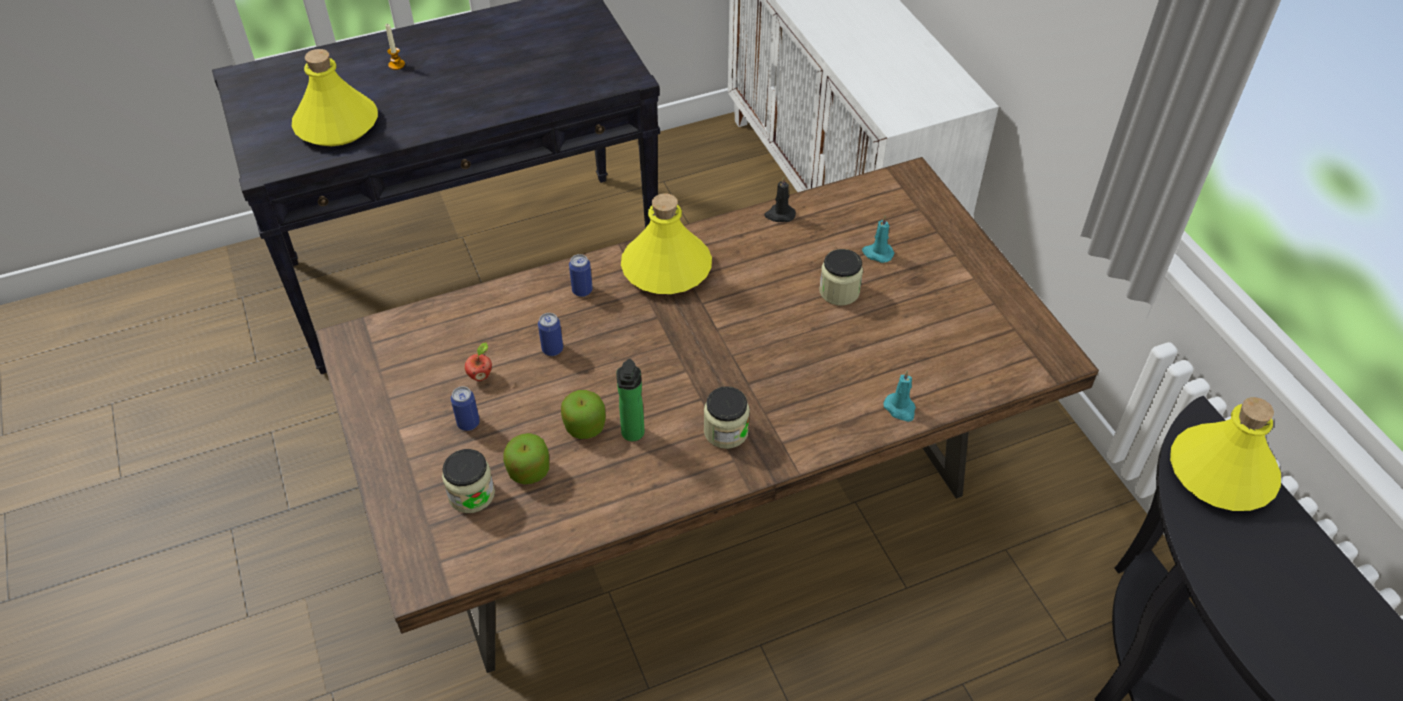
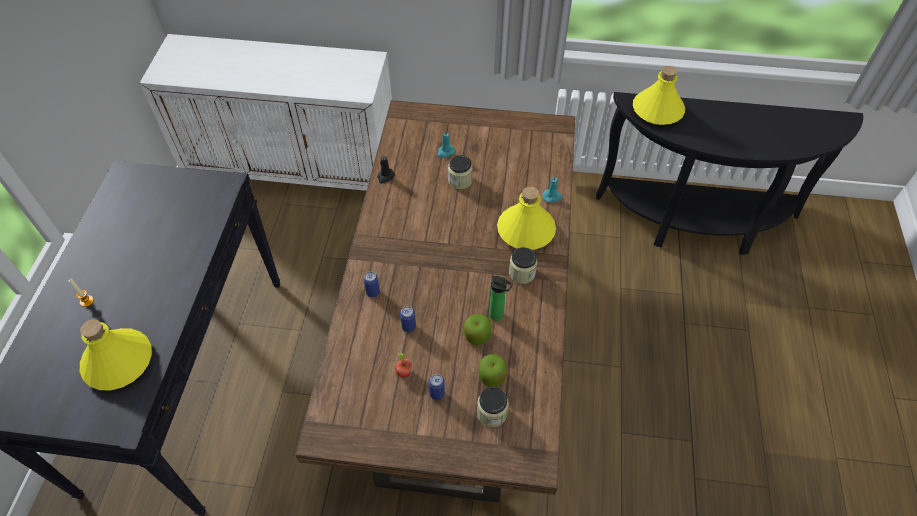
camera: 60 degrees left, 5 degrees up
(667, 268) = (386, 244): yellow bottle -> yellow bottle (525, 230)

